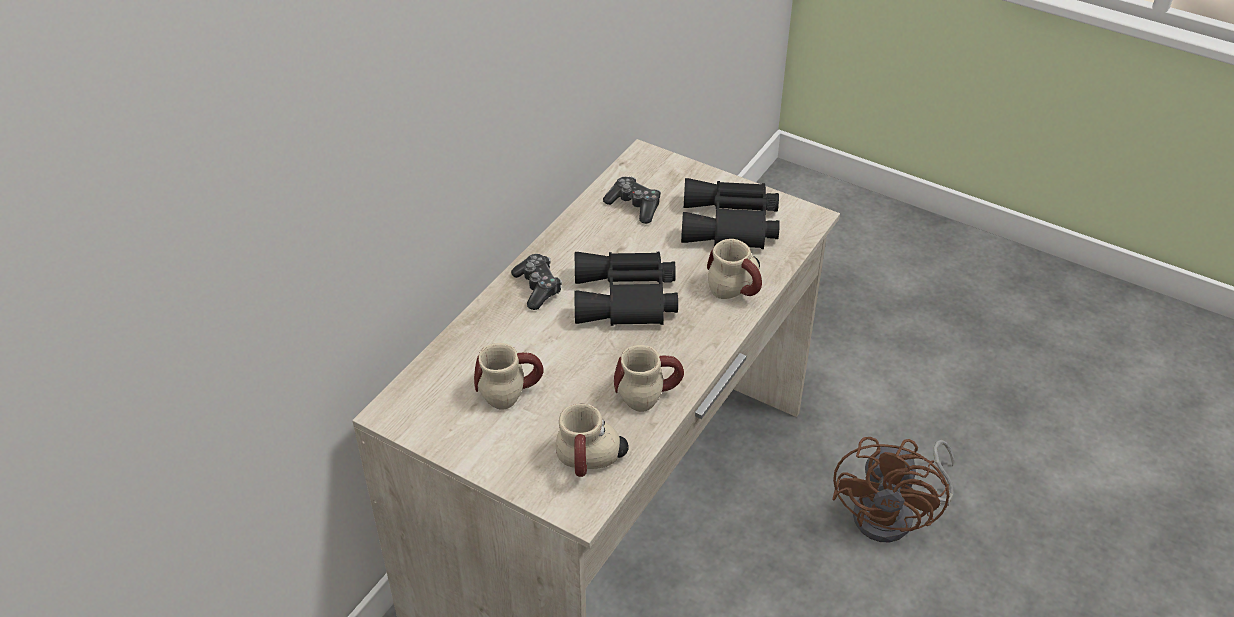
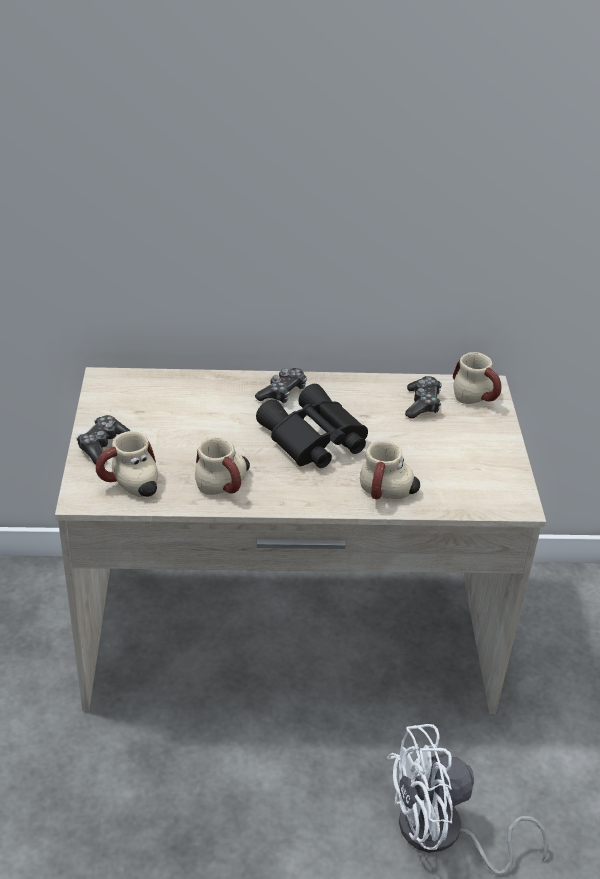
camera: 55 degrees right, 5 degrees down
(508, 459) = (103, 446): none -> game controller
(509, 386) = (172, 419): mug -> mug (480, 396)
(731, 225) = (456, 462): black binoculars -> none
(894, 515) = (442, 835): brown fan -> white fan

